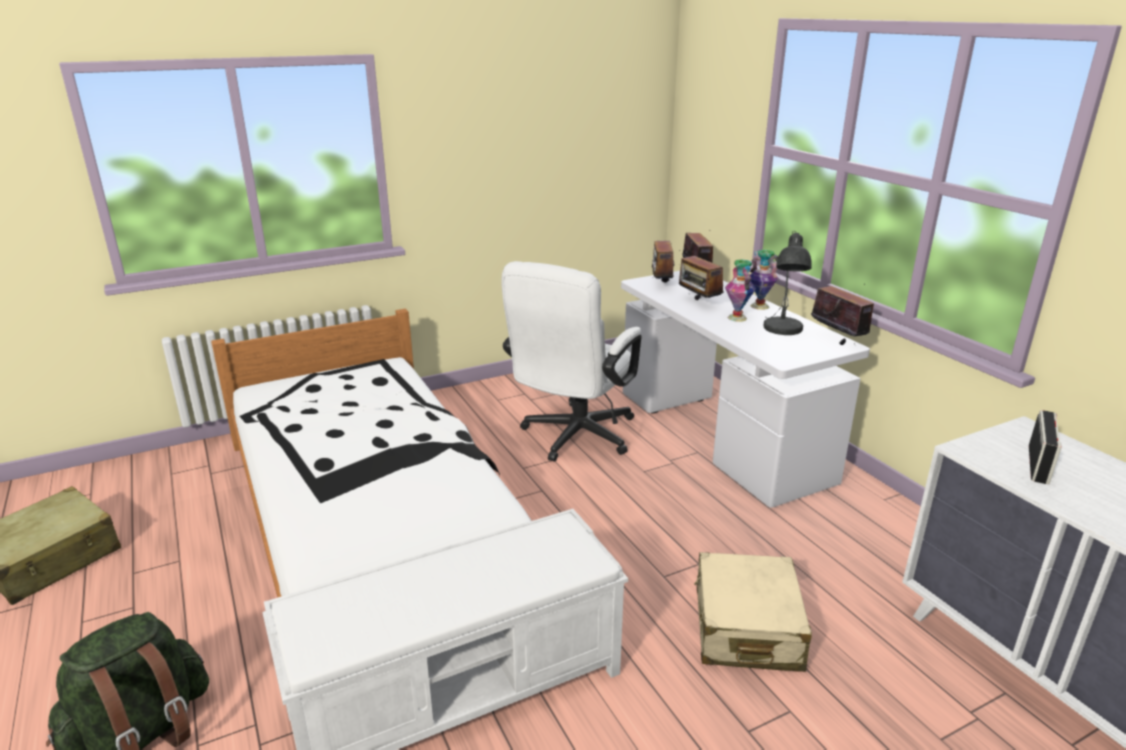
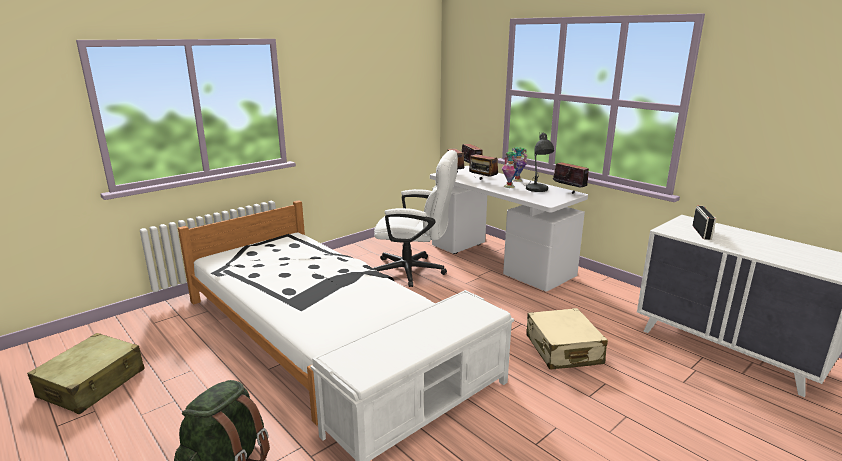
camera: 15 degrees left, 5 degrees down
(573, 438) = (415, 271): white office chair -> white office chair turned 90 degrees counterclockwise

